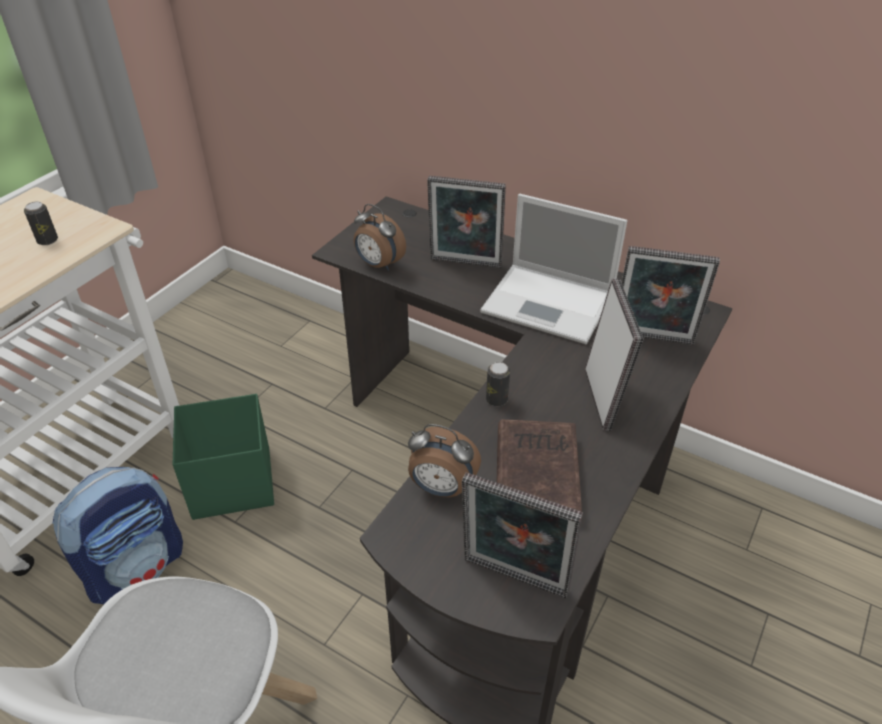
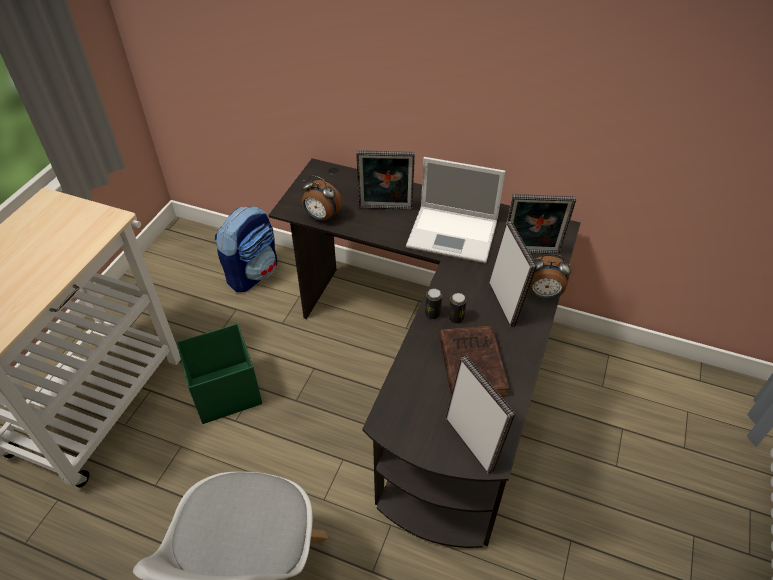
camera: 10 degrees left, 5 degrees up
(47, 240) = (71, 234): can -> can (456, 318)
(136, 566) = (169, 465): backpack -> backpack (253, 273)
(441, 488) = (409, 384): alarm clock -> alarm clock (542, 294)
(513, 580) = (472, 442): picture frame -> picture frame turned 135 degrees counterclockwise

